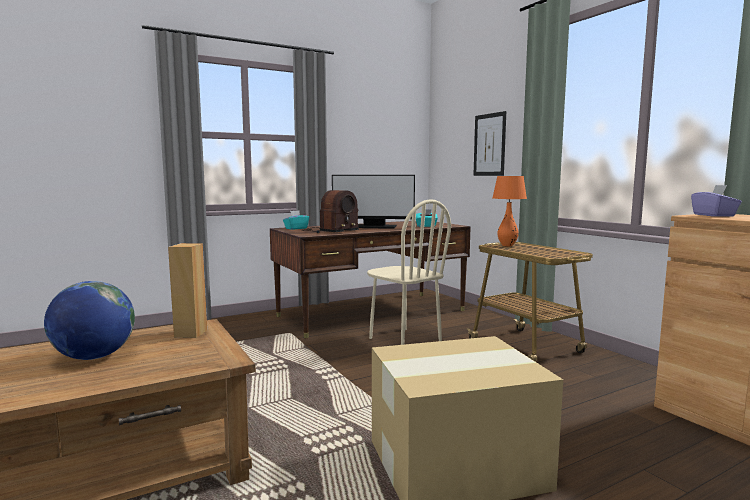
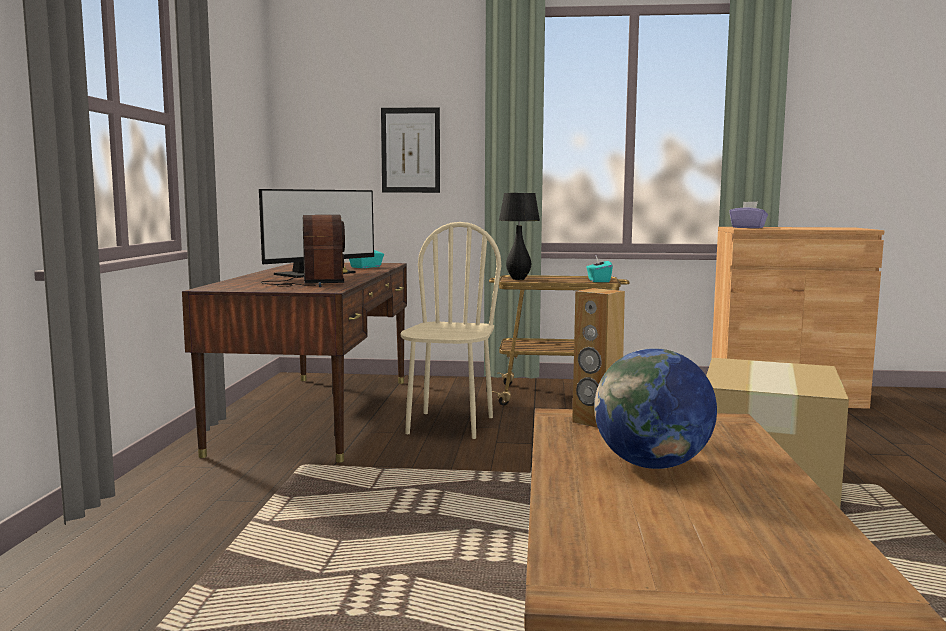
camera: 55 degrees left, 0 degrees up
(296, 228) = (232, 286): turquoise tissue box -> turquoise tissue box (598, 281)
(404, 340) = (449, 425): beige chair -> beige chair turned 75 degrees counterclockwise
(507, 245) = (518, 279): orange table lamp -> black table lamp

